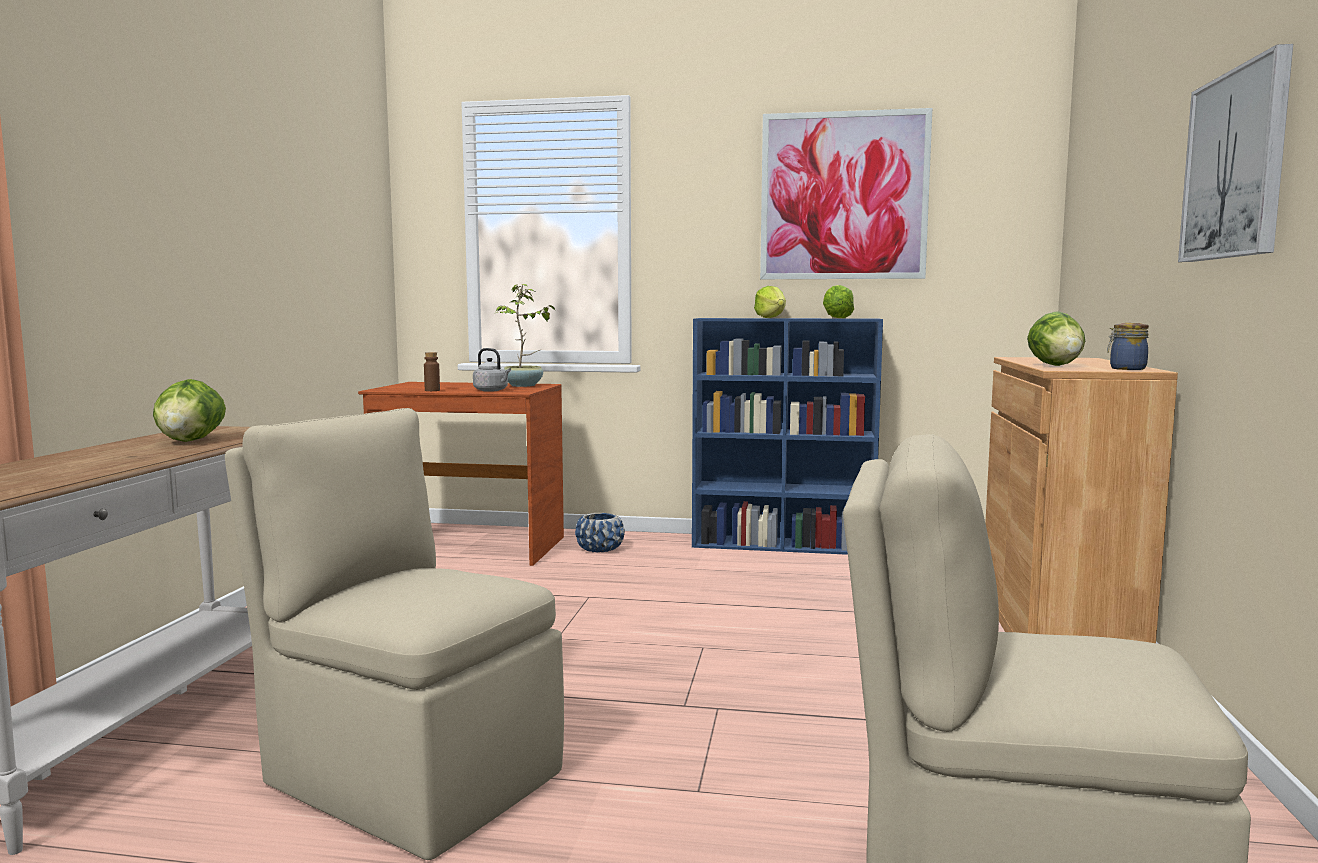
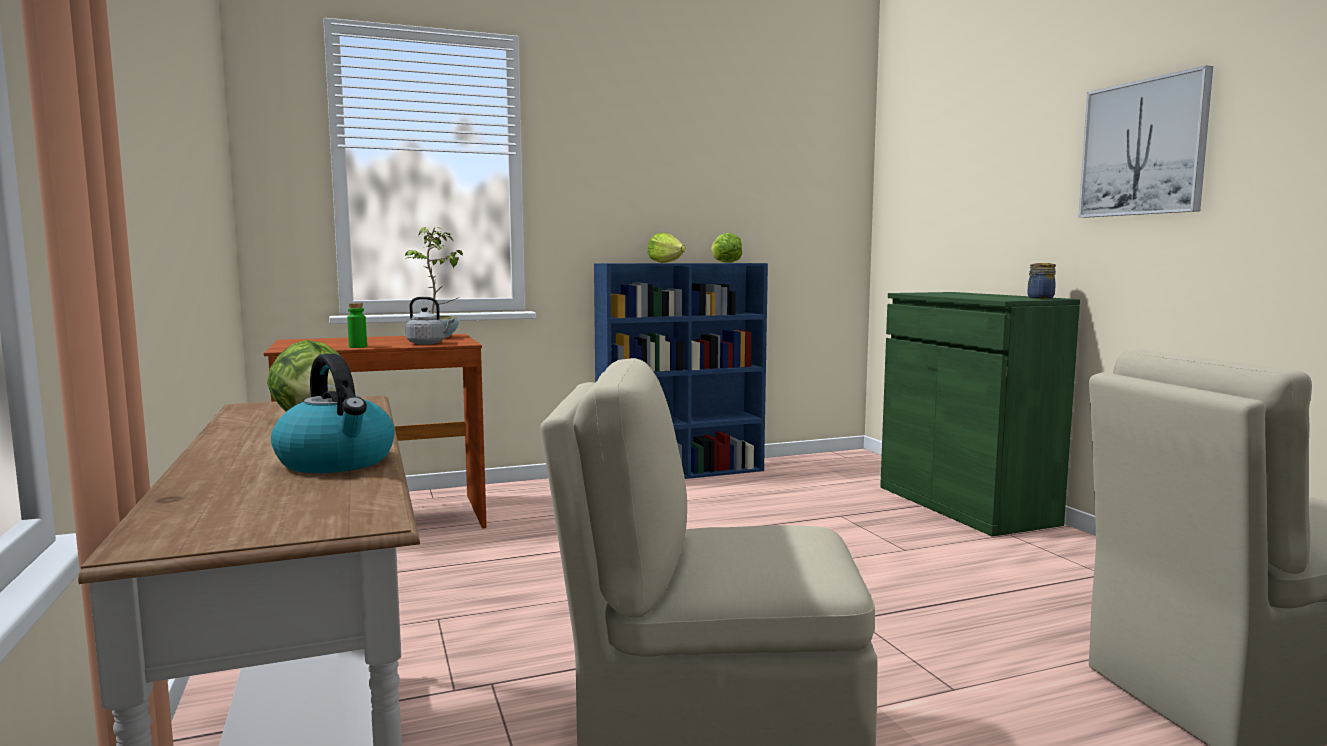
camera: 30 degrees left, 0 degrees up
(97, 466) = (337, 462): none -> kettle
(432, 390) = (358, 347): brown bottle -> green bottle
(599, 549) = (526, 501): blue planter -> none
(843, 196) = (716, 153): picture -> none
(1056, 365) = (984, 297): lettuce -> none
(1056, 628) = (965, 505): brown cabinet -> green cabinet

